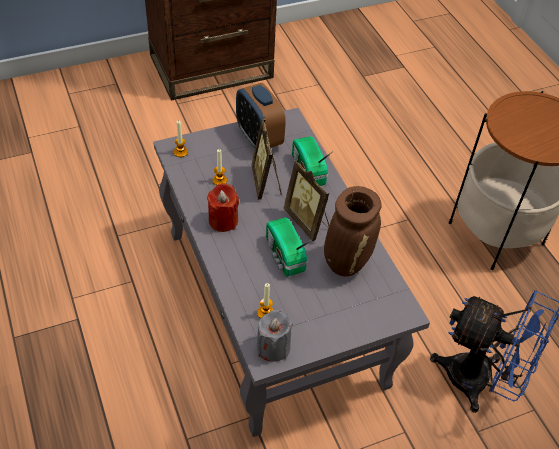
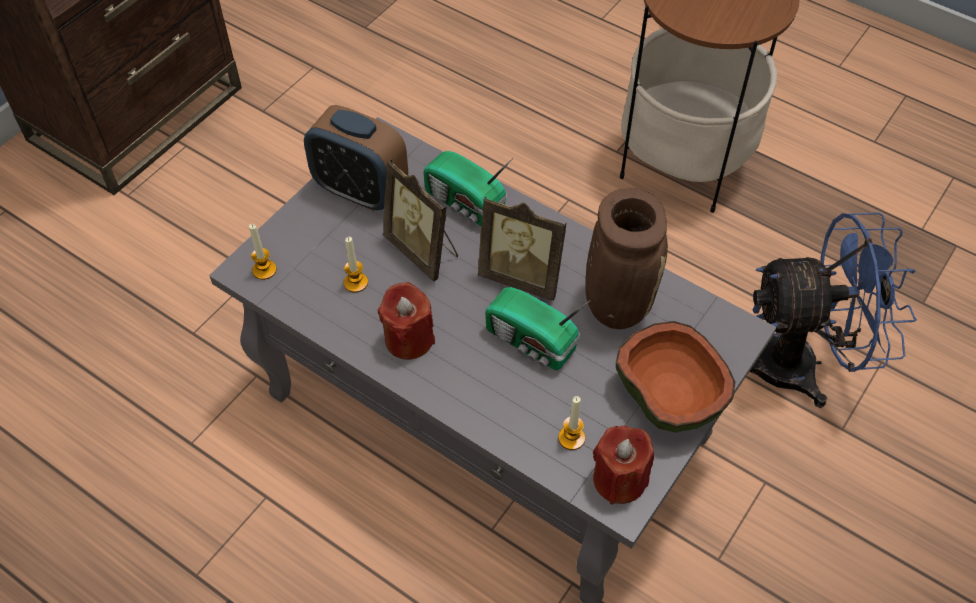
camera: 30 degrees left, 5 degrees up
(273, 347) = (619, 479): grey candle -> red candle
(334, 322) = (667, 397): none -> bowl

